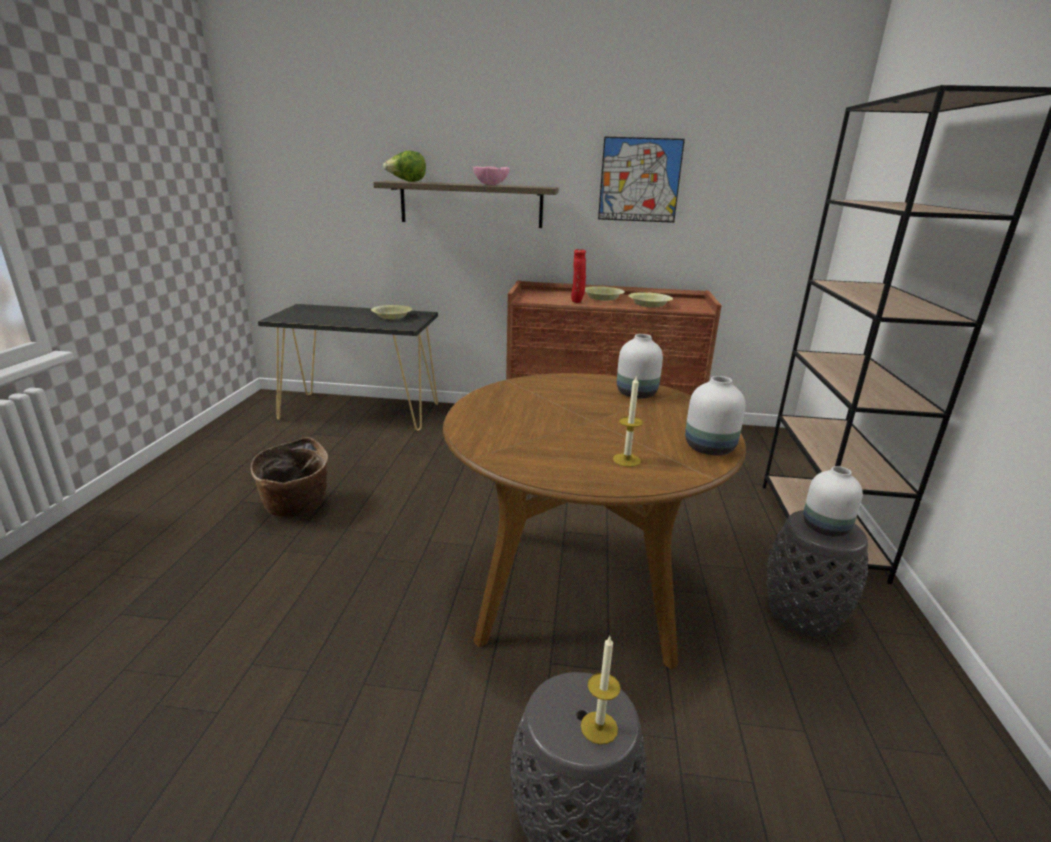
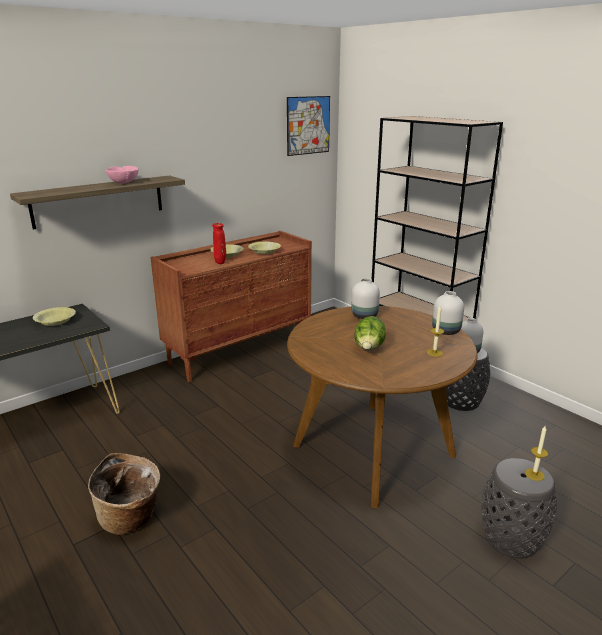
camera: 45 degrees left, 0 degrees up
(406, 181) = (42, 192): lettuce -> lettuce (369, 349)
(639, 180) = (225, 161): picture -> picture (308, 125)

